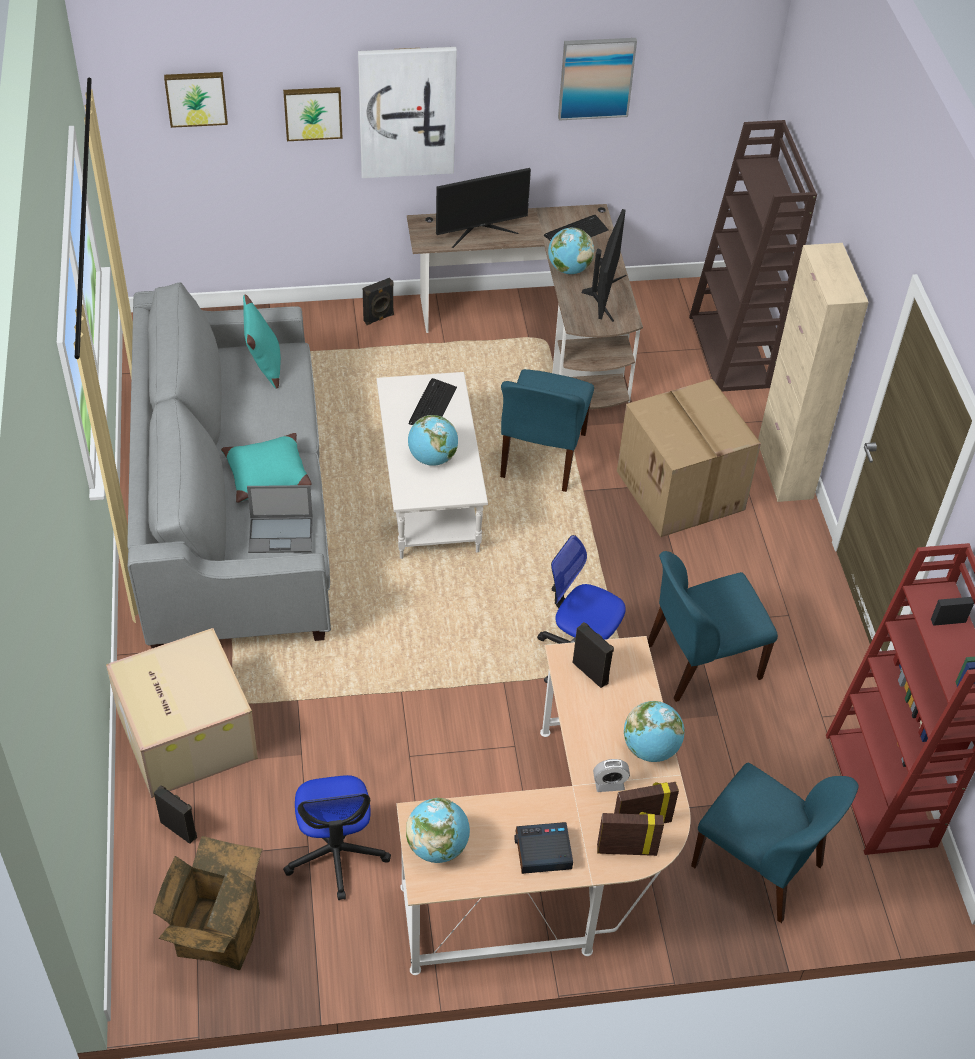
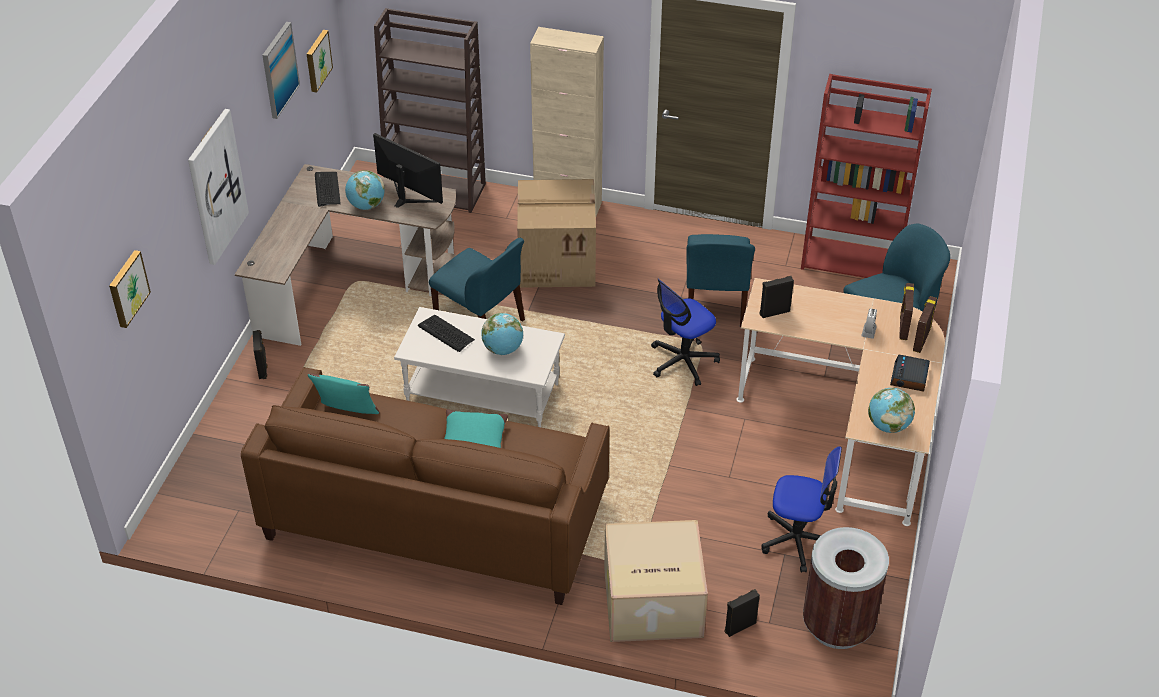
camera: 65 degrees left, 5 degrees down
(215, 931) = (838, 625): cardboard box -> brown trash can
(236, 515) = (436, 517): grey sofa -> brown sofa
(281, 534) = (545, 449): laptop -> none
(313, 112) = (179, 236): picture -> picture (317, 60)
(480, 231) = (286, 239): monitor -> none
(650, 748) = (848, 304): globe -> none

